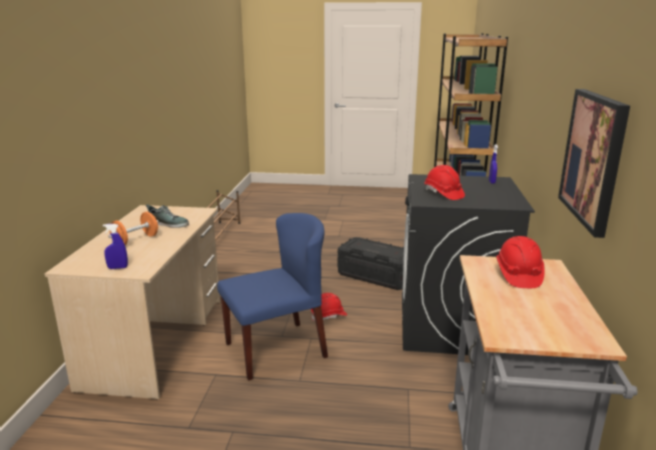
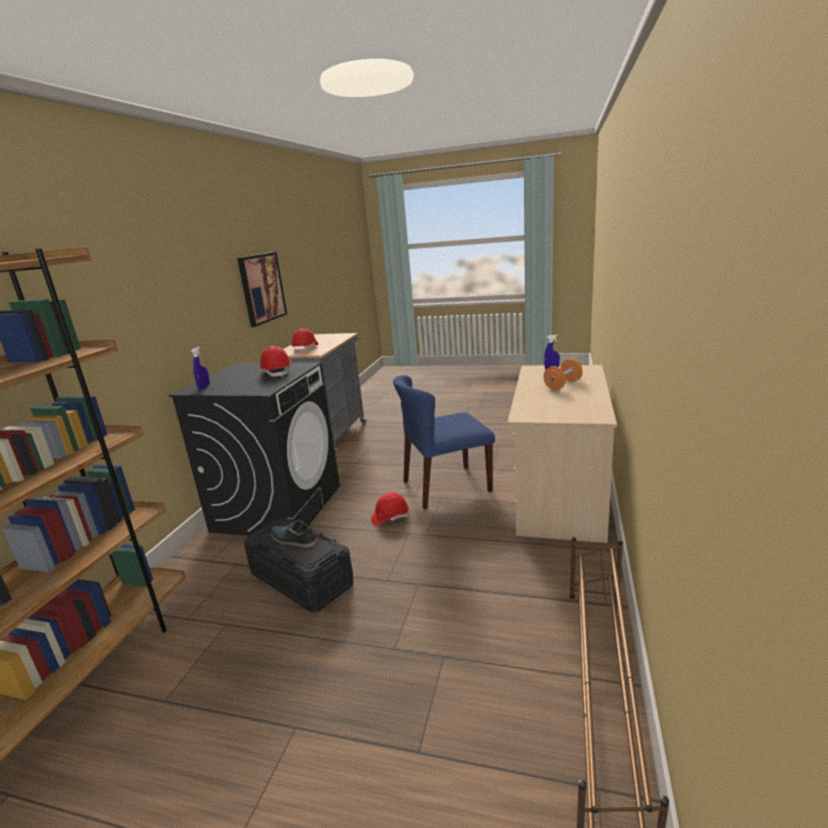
camera: 170 degrees left, 0 degrees up
(168, 224) = (548, 400): shoe -> shoe (293, 540)

